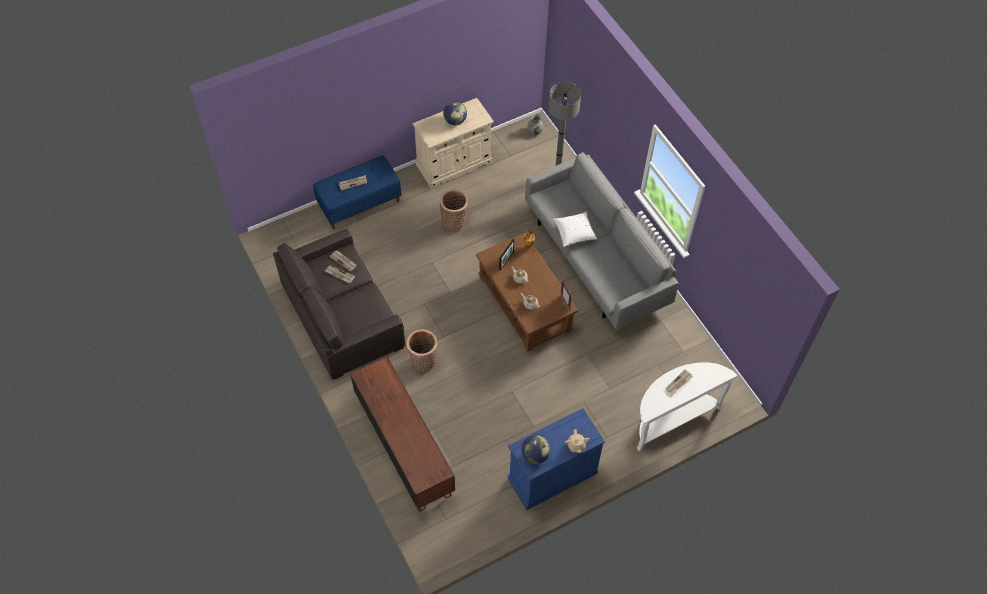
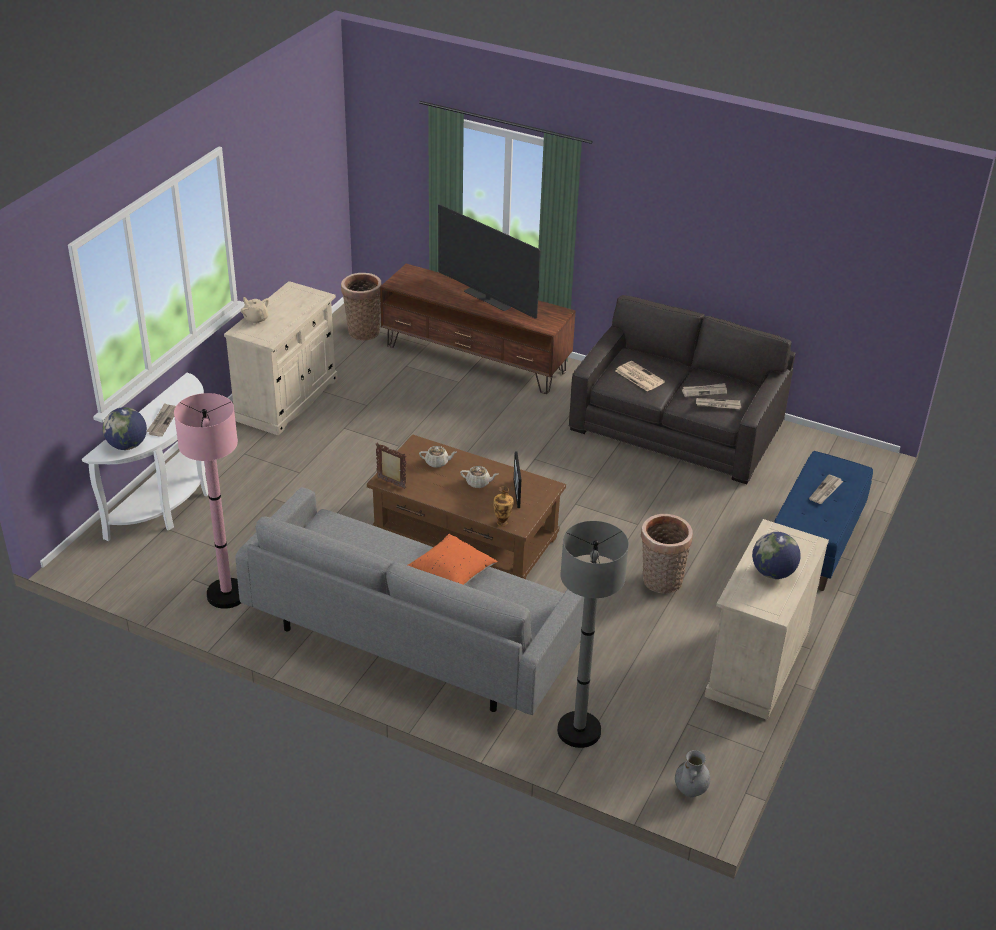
camera: 145 degrees right, 20 degrees down
(363, 307) = (638, 376): none -> newspaper
(395, 417) = (487, 299): none -> television
(423, 363) = (531, 427): basket -> basket (363, 331)
(535, 455) = (298, 297): globe -> globe (127, 445)
(552, 475) = (287, 399): blue cabinet -> beige cabinet
(574, 233) = (452, 574): white pillow -> orange pillow
(670, 332) = (227, 594): none -> pink floor lamp

